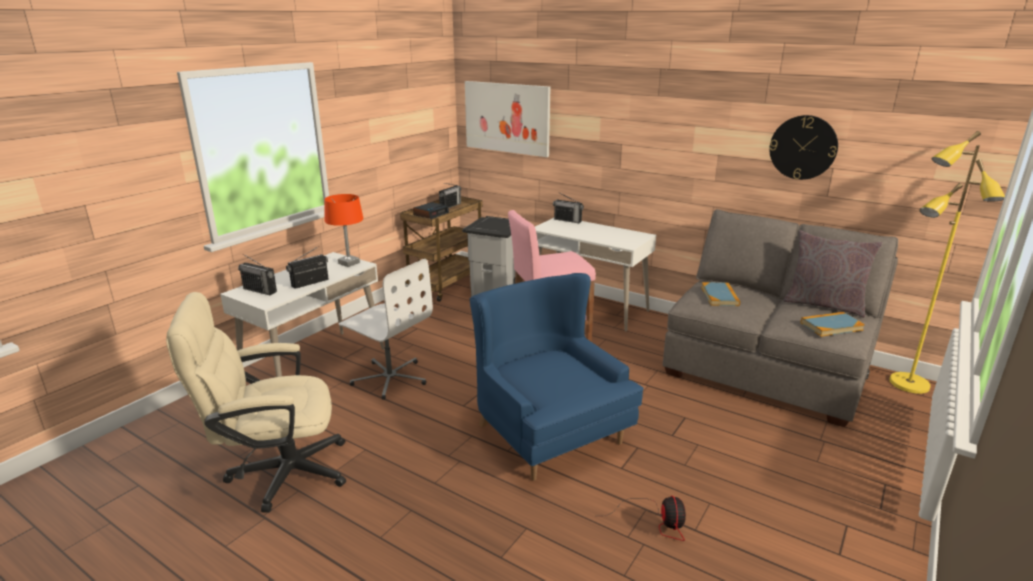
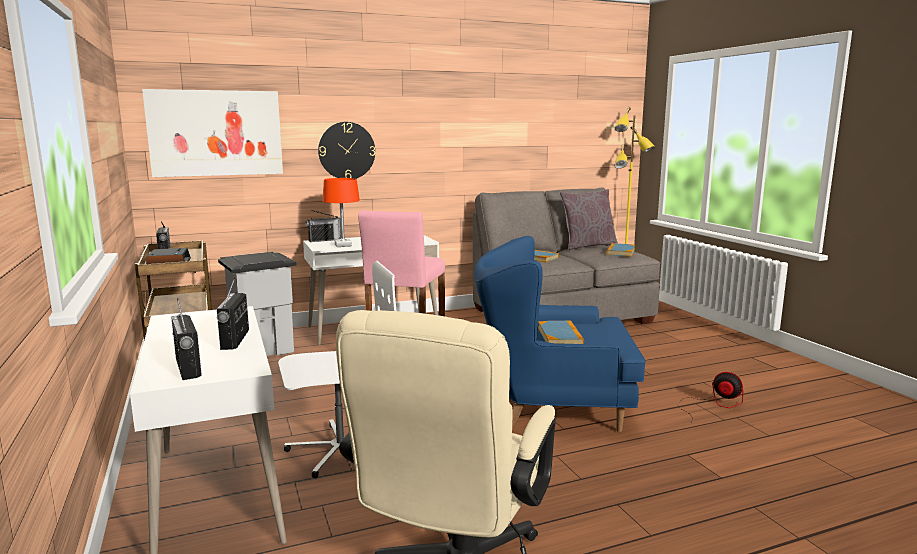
camera: 55 degrees left, 10 degrees down
(260, 290) = (188, 367): radio -> radio turned 90 degrees clockwise
(348, 263) = (216, 315): orange table lamp -> orange table lamp (342, 245)
(539, 375) = (560, 336): none -> book
(803, 147) = (527, 131): wall clock -> wall clock (346, 151)

